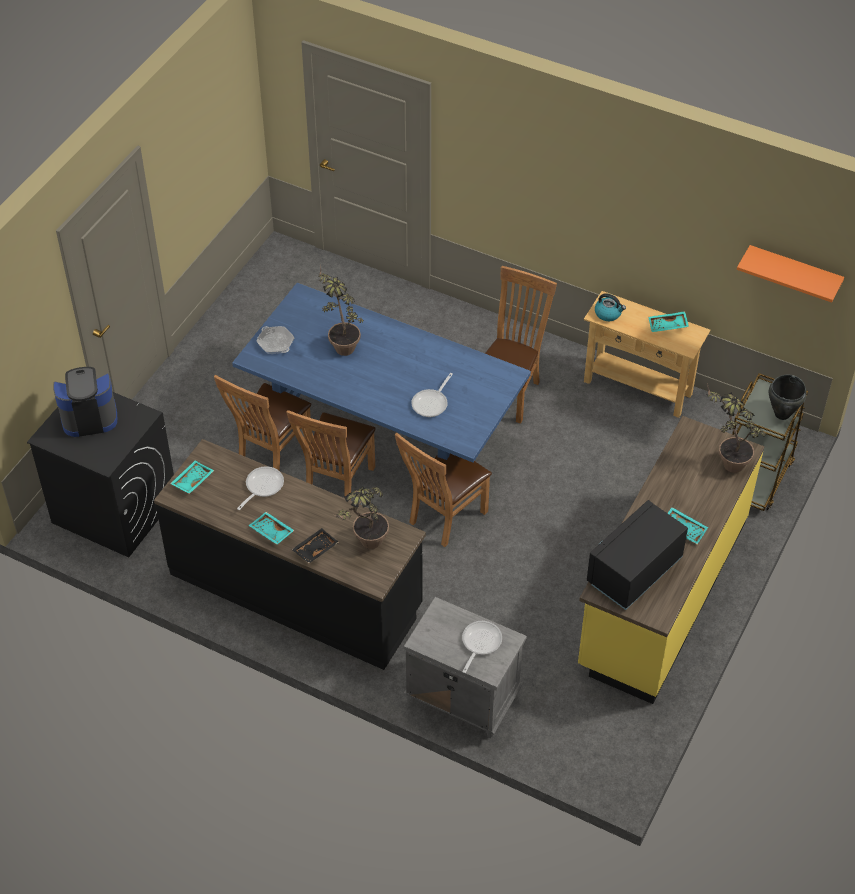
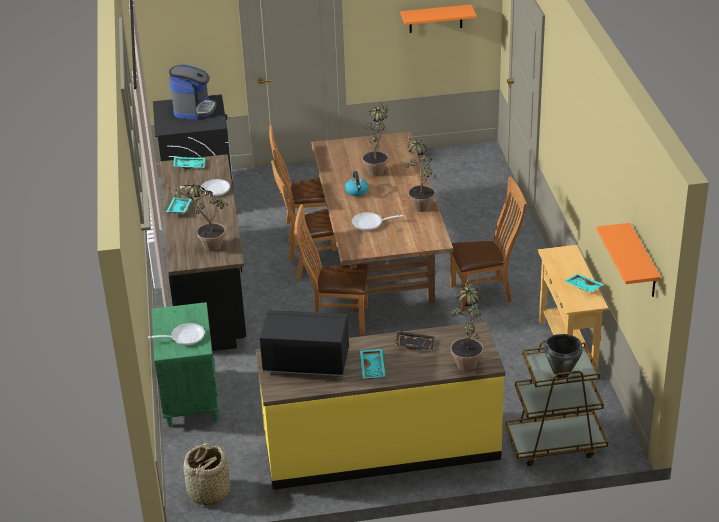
camera: 55 degrees right, 15 degrees down
(89, 417) = (194, 109): coffee machine -> coffee machine turned 60 degrees clockwise
(217, 143) = (435, 18): none -> orange shelf
(275, 343) = (347, 148): frying pan -> none
(315, 549) = (182, 230): black tray -> black tray (415, 344)
(384, 433) = (380, 261): blue dining table -> brown dining table
(435, 351) = (419, 204): none -> potted plant
(462, 697) = (190, 398): grey nightstand -> green nightstand
(608, 313) = (557, 257): kettle -> kettle (357, 192)
(616, 755) = (208, 492): none -> basket

